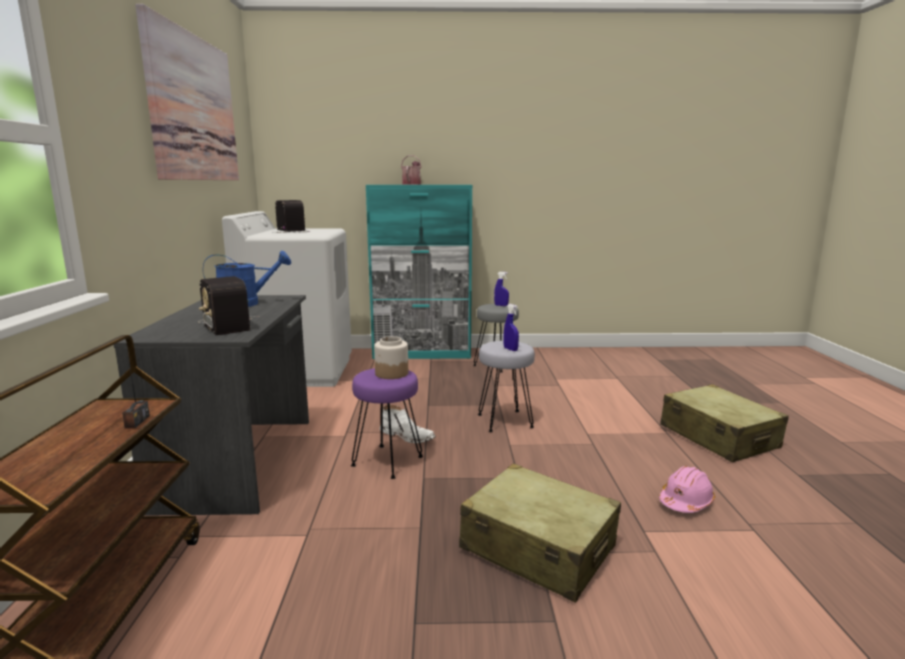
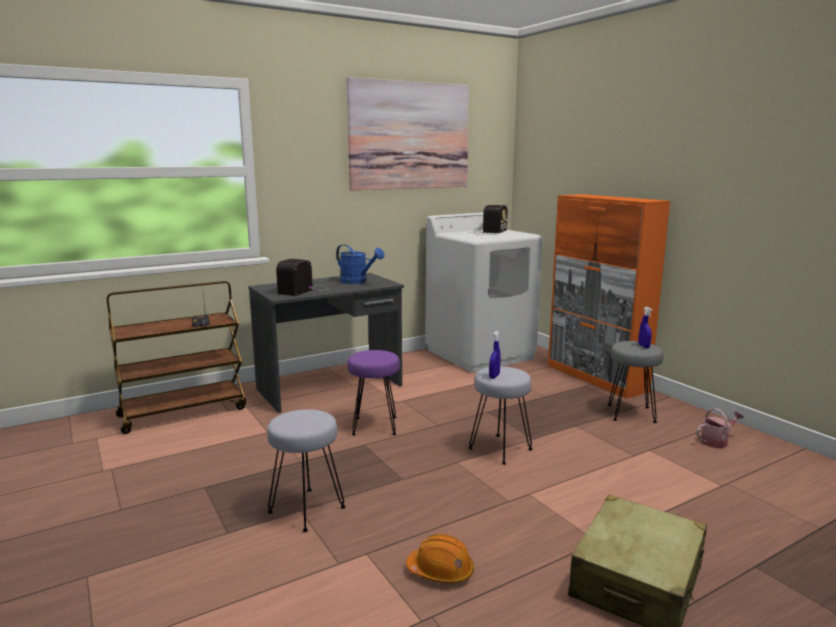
camera: 60 degrees right, 0 degrees up
(391, 373) = (377, 356): jar -> none
(407, 436) = (421, 421): white boot -> none
(412, 184) = (604, 196): watering can -> watering can (716, 441)
(422, 354) = (596, 378): turquoise cabinet -> orange cabinet
(538, 548) = (306, 509): beige suitcase -> grey stool
(685, 502) = (440, 571): pink hard hat -> orange hard hat

